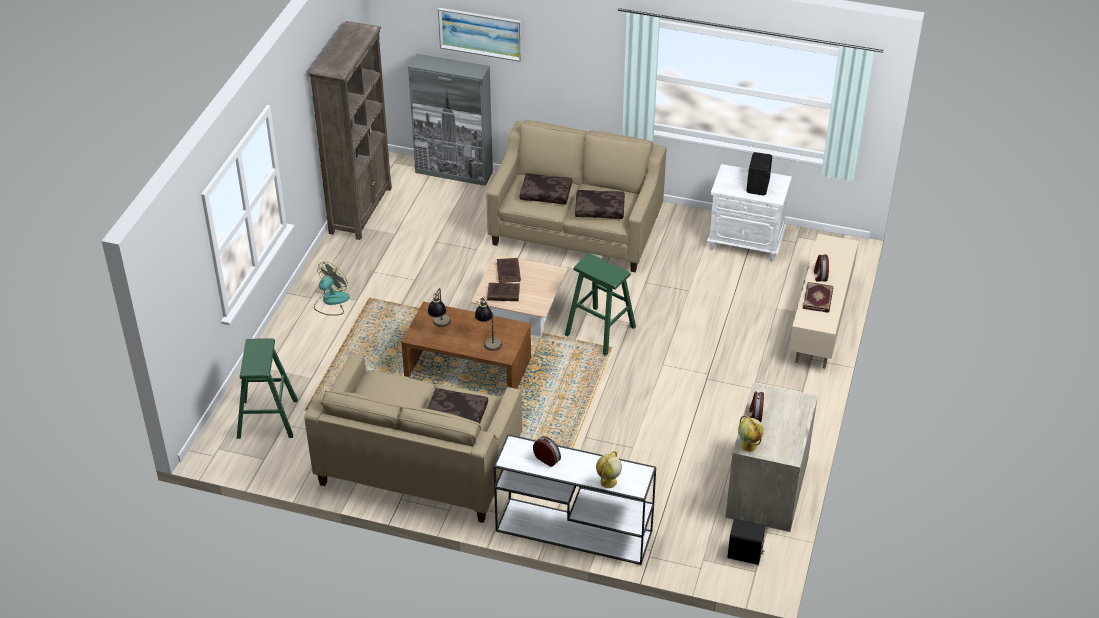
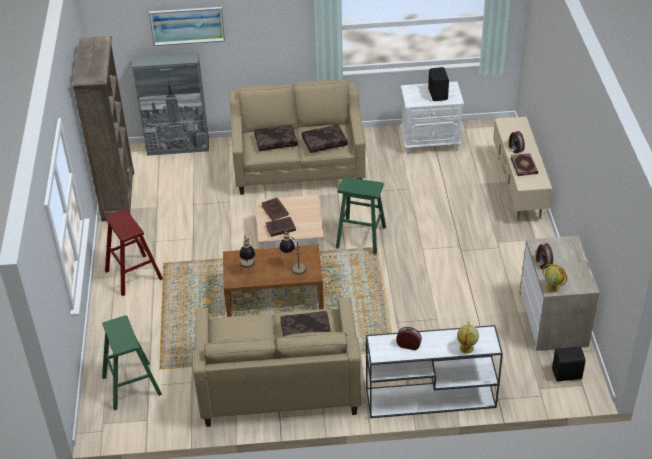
camera: 20 degrees left, 0 degrees up
(331, 302) = (133, 275): fan -> red stool

